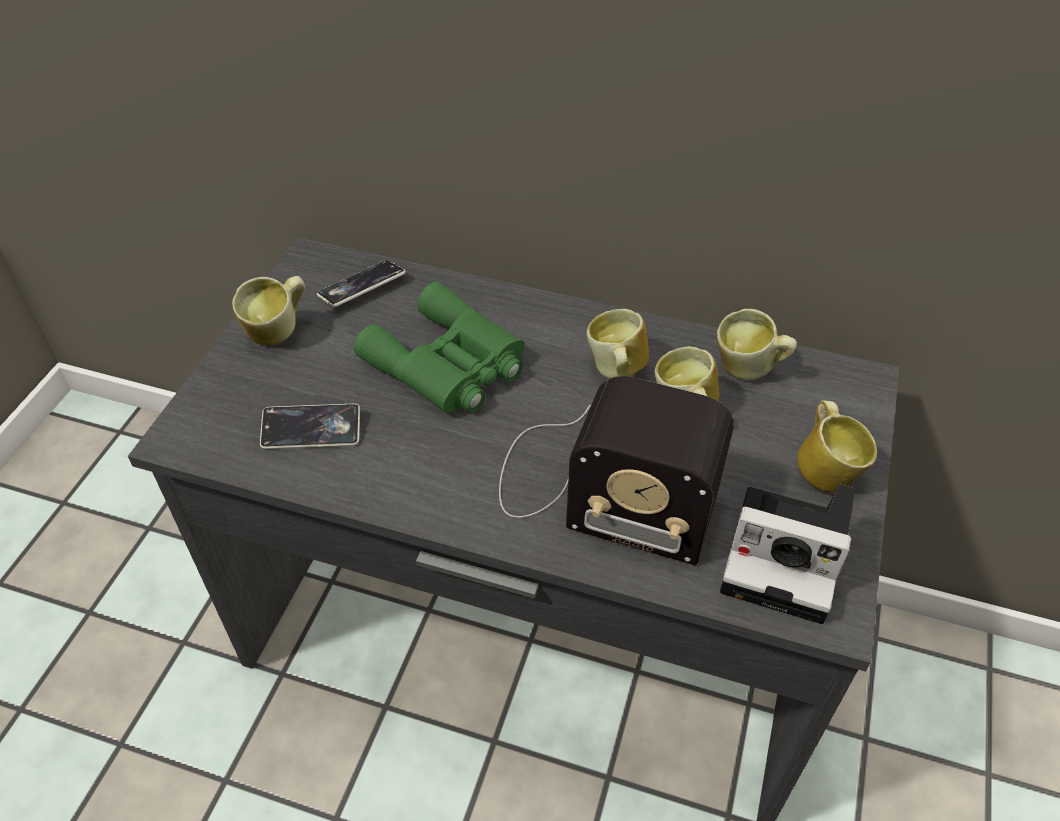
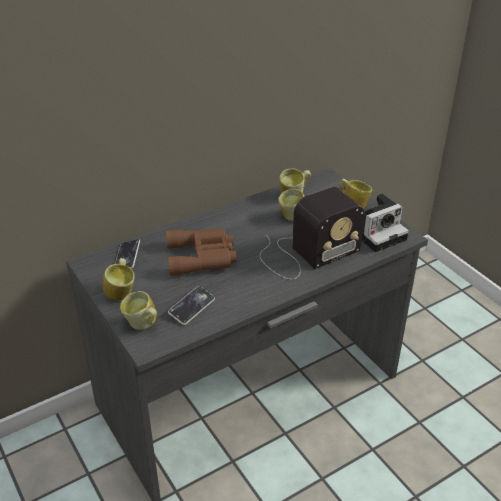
camera: 50 degrees left, 10 degrees down
(449, 365) = (203, 257): green binoculars -> brown binoculars
(615, 372) = (258, 222): mug -> mug (142, 325)

